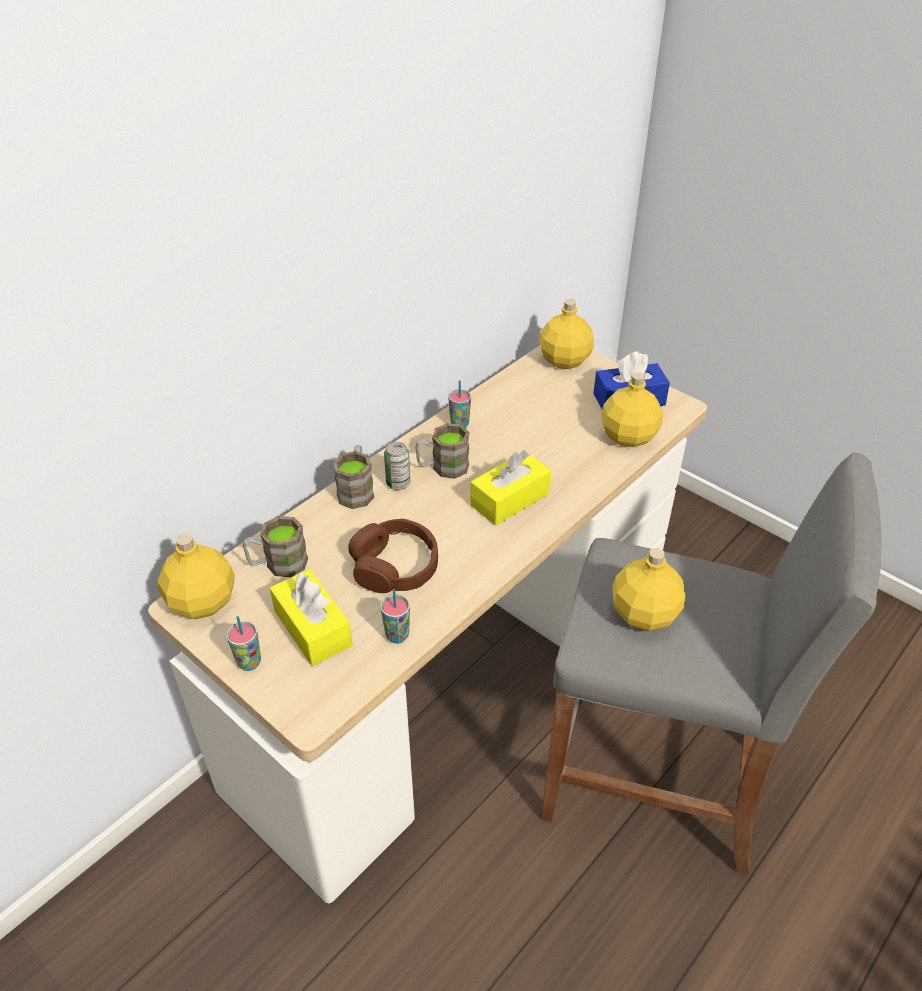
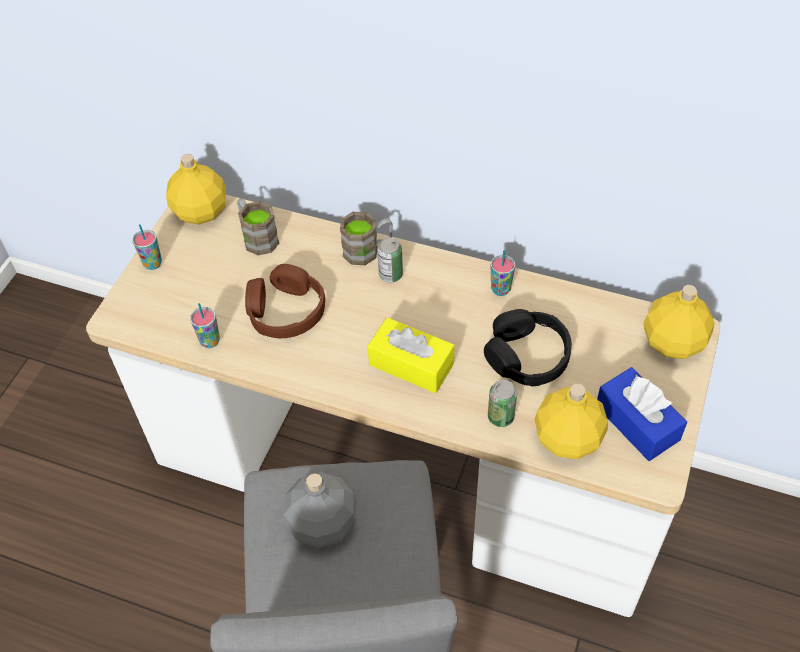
camera: 70 degrees right, 10 degrees up
(313, 628) = (198, 286): yellow tissue box -> none
(442, 467) = (430, 298): brown mug -> none
(538, 432) = (527, 356): none -> black headphones
(591, 464) = (500, 417): none -> can
(643, 613) = (323, 523): yellow bottle -> grey bottle

